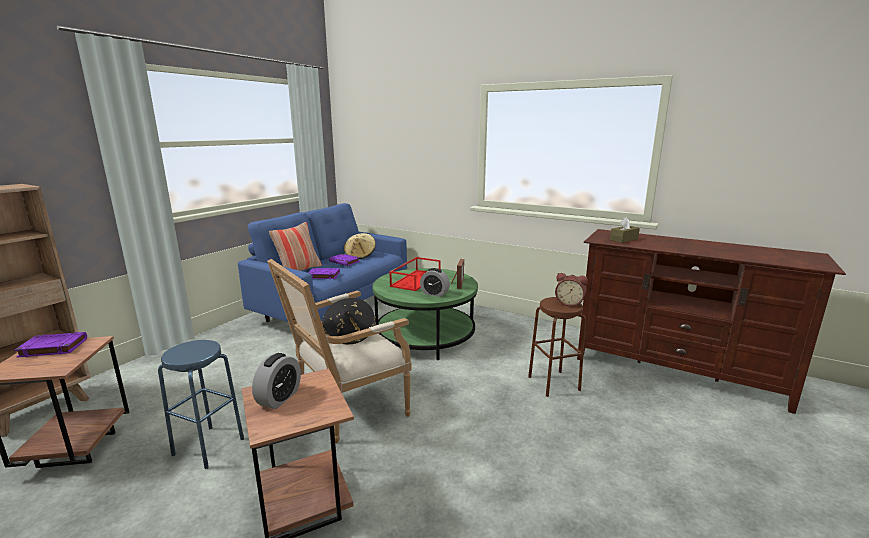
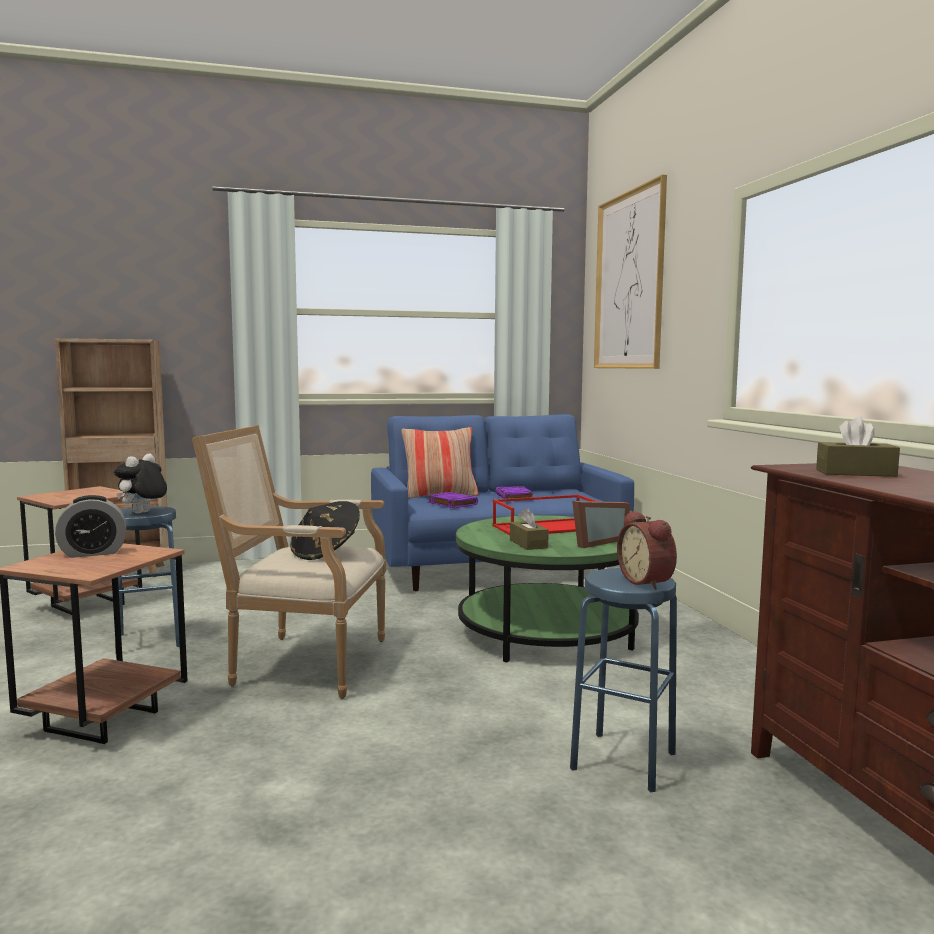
camera: 45 degrees right, 10 degrees down
(52, 348) = (93, 491): purple book -> none
(198, 352) = (142, 513): none -> plush toy
(360, 255) = (553, 495): beige hat -> none
(383, 122) = (629, 281): none -> picture
(434, 293) = (528, 544): alarm clock -> brown tissue box
(554, 383) = (624, 761): brown stool -> blue stool

